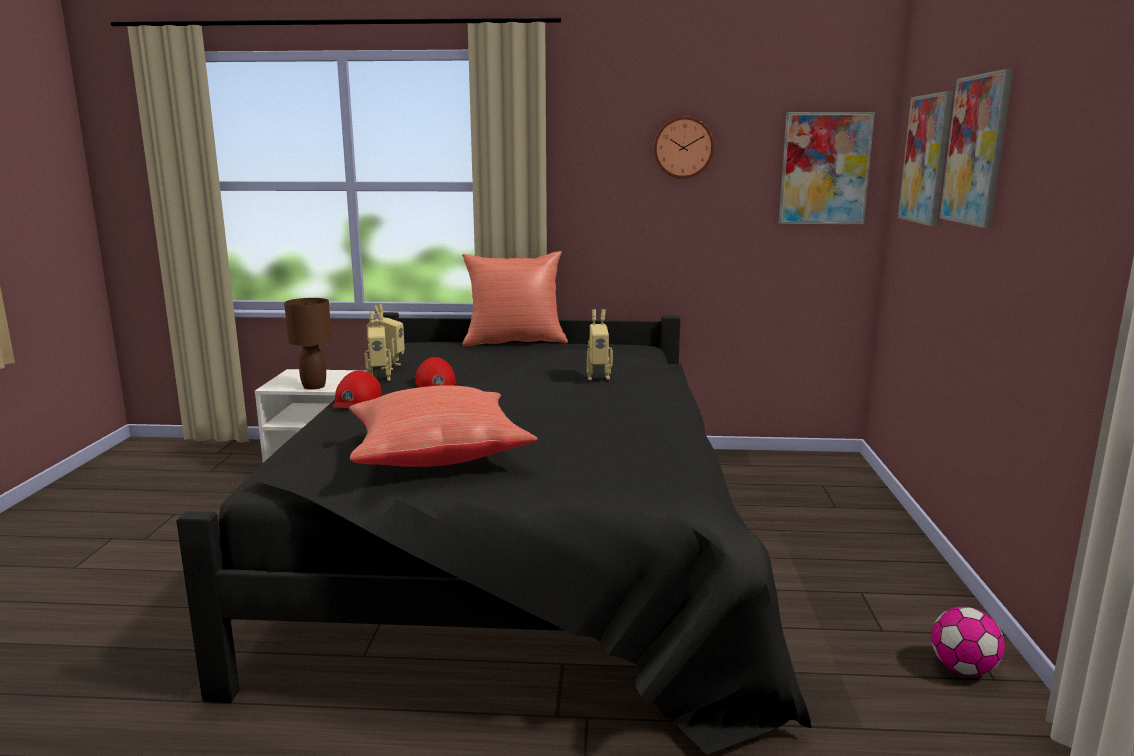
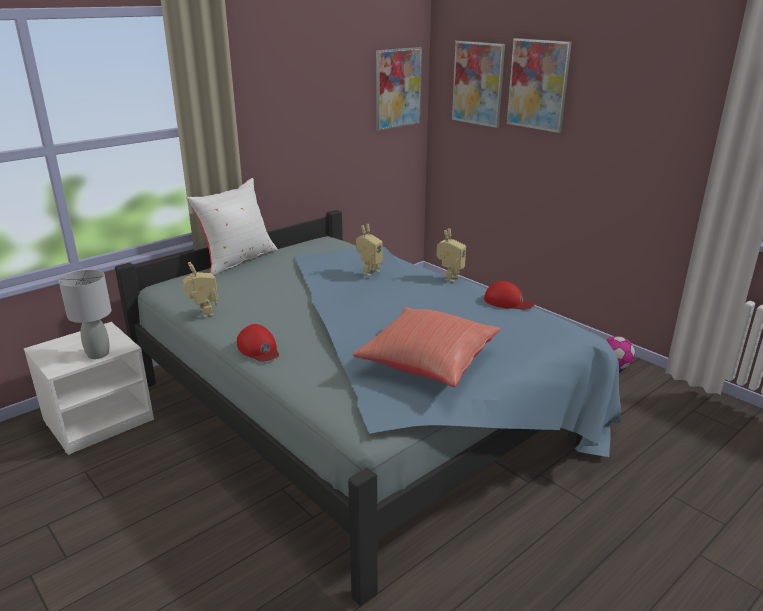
camera: 45 degrees left, 10 degrees up
(314, 386) = (98, 354): brown table lamp -> grey table lamp
(379, 378) = (226, 325): toy robot -> toy robot (449, 277)
(436, 384) = (280, 315): red cap -> red cap (507, 302)
(514, 341) = (237, 260): red pillow -> white pillow
(521, 553) = (364, 411): black bed -> blue bed
(683, 147) = (318, 82): wall clock -> none

